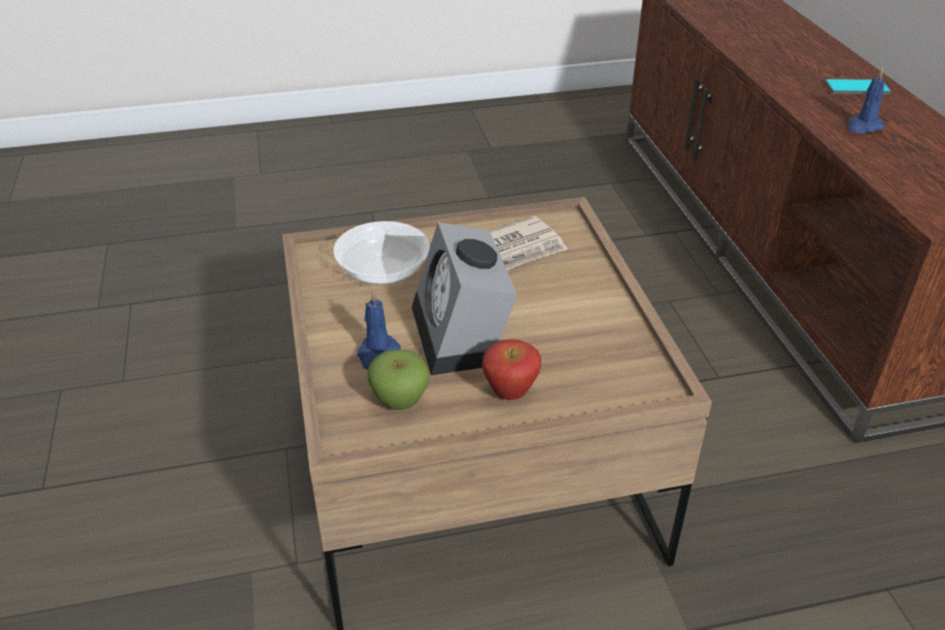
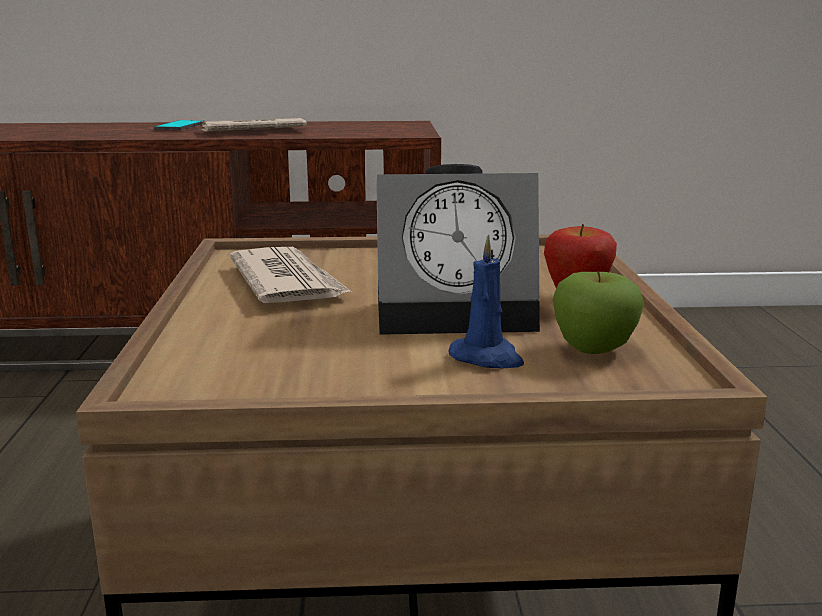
camera: 80 degrees left, 20 degrees down
(384, 272) = (273, 346): bowl -> none
(863, 127) = (251, 131): blue candle -> newspaper

